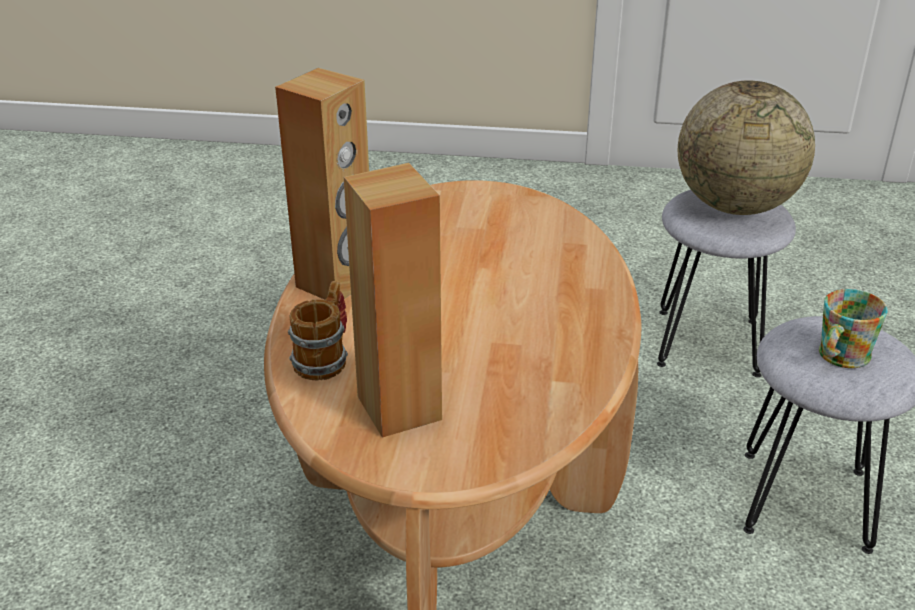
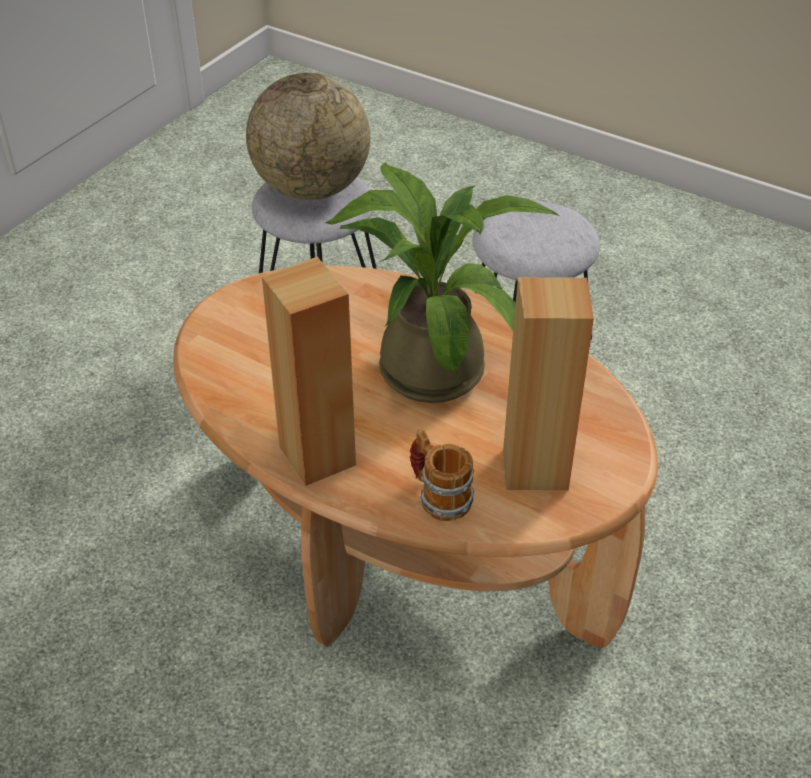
camera: 65 degrees left, 10 degrees up
(504, 307) = (430, 362): none -> potted plant
(839, 357) = (542, 234): mug -> none

